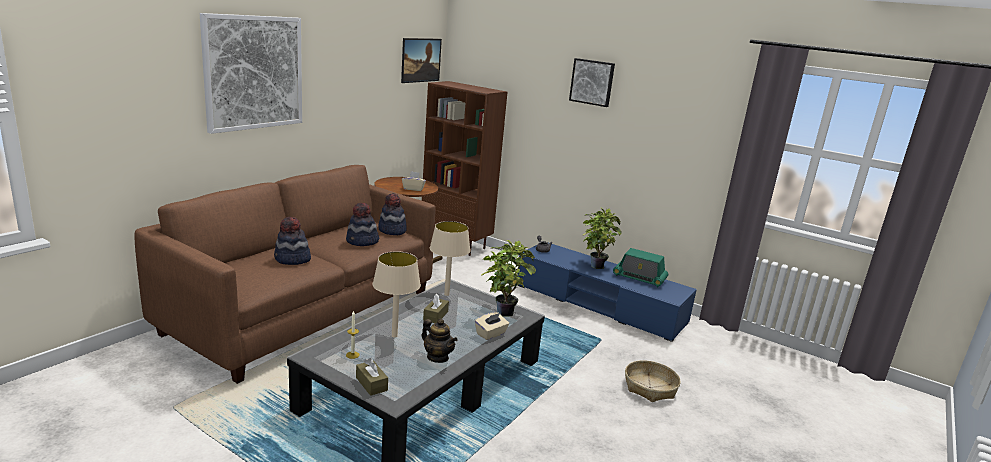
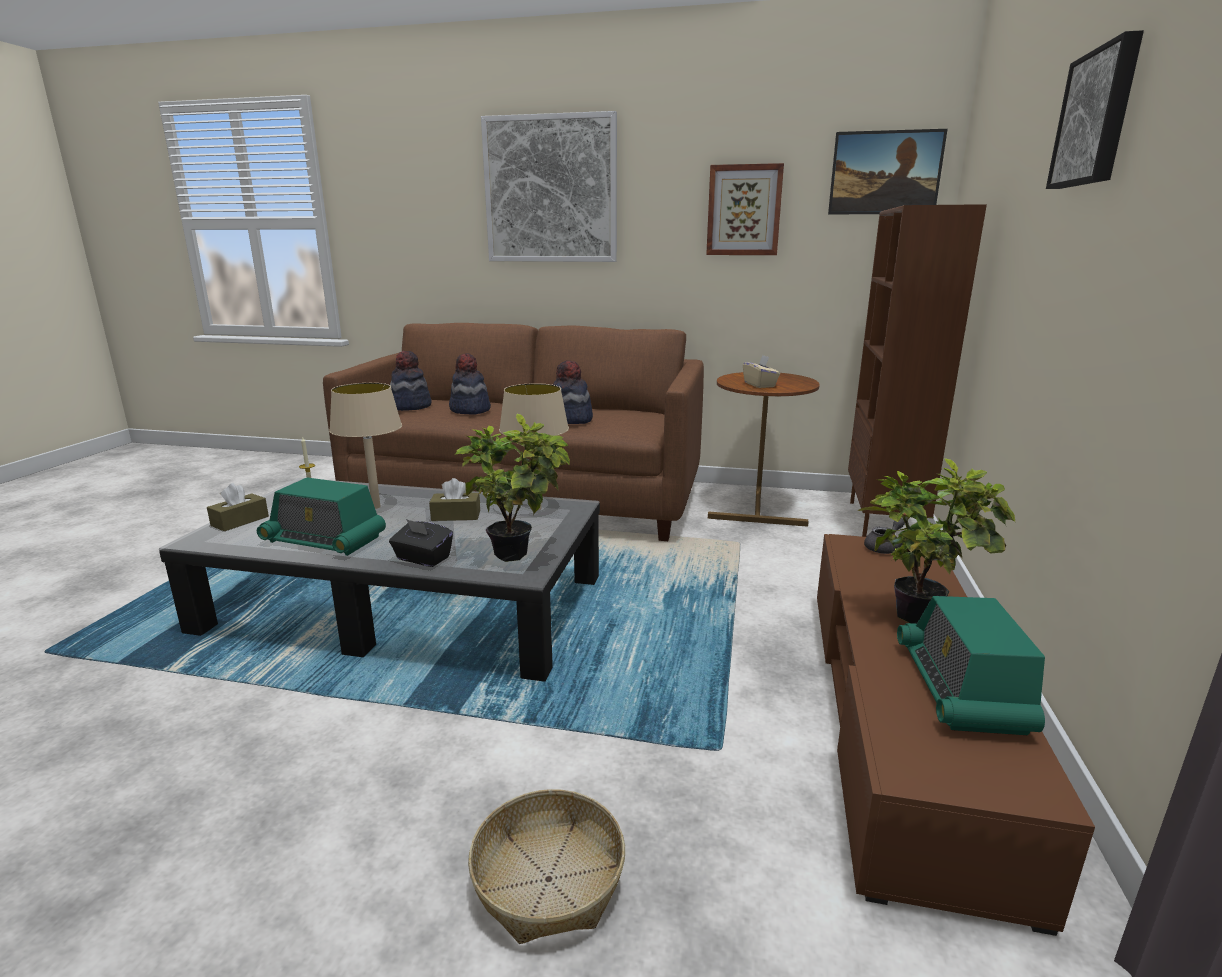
camera: 70 degrees right, 0 degrees up
(366, 82) = (744, 210): none -> picture
(392, 230) = (636, 422): hat -> hat (410, 406)
(438, 357) = (324, 540): teapot -> radio
(491, 334) = (423, 559): beige tissue box -> black tissue box
(599, 304) = (899, 717): blue tv stand -> brown tv stand

